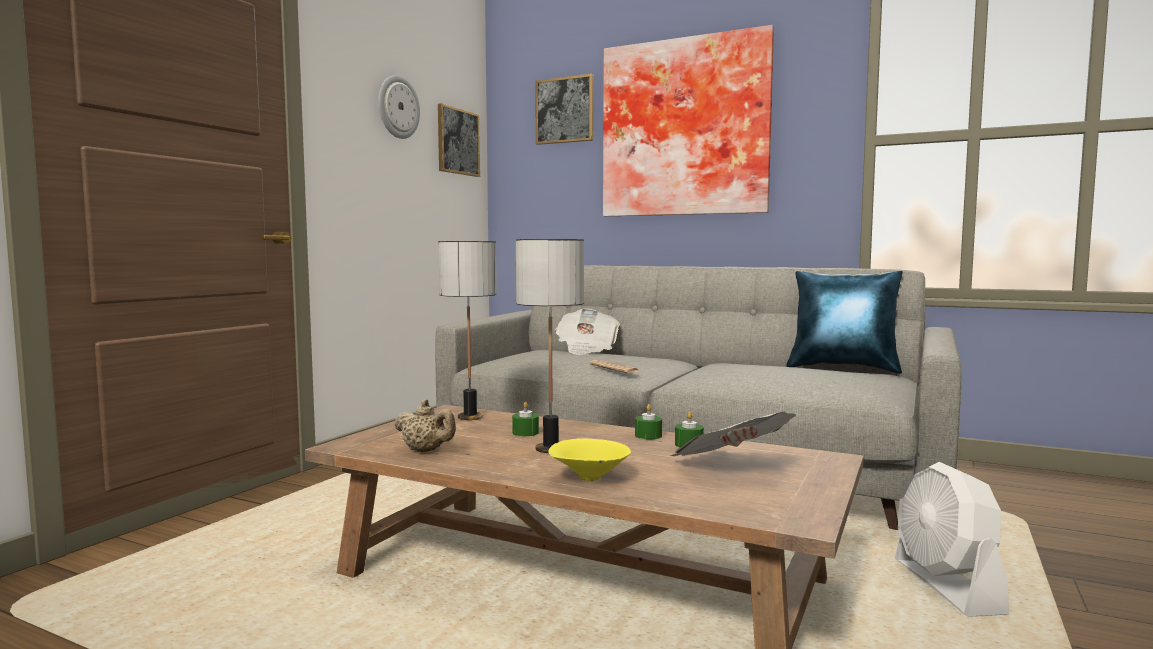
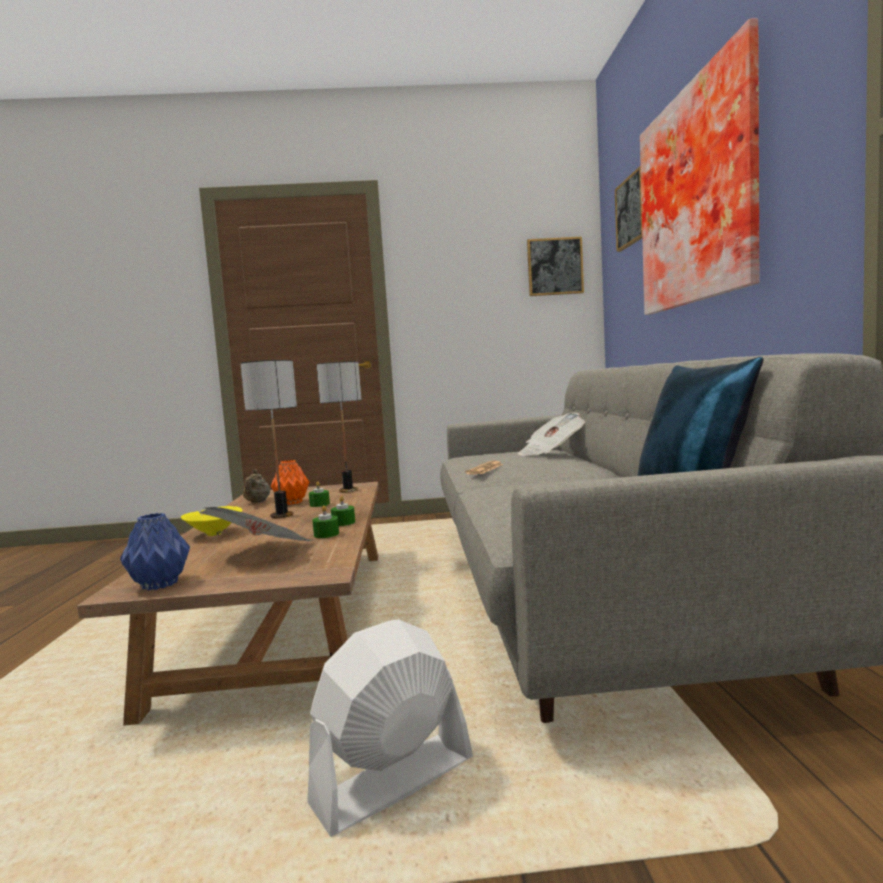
camera: 60 degrees right, 0 degrees up
(398, 107) = (478, 255): wall clock -> none
(478, 439) = (291, 502): none -> orange vase
(798, 507) = (161, 584): none -> blue vase

